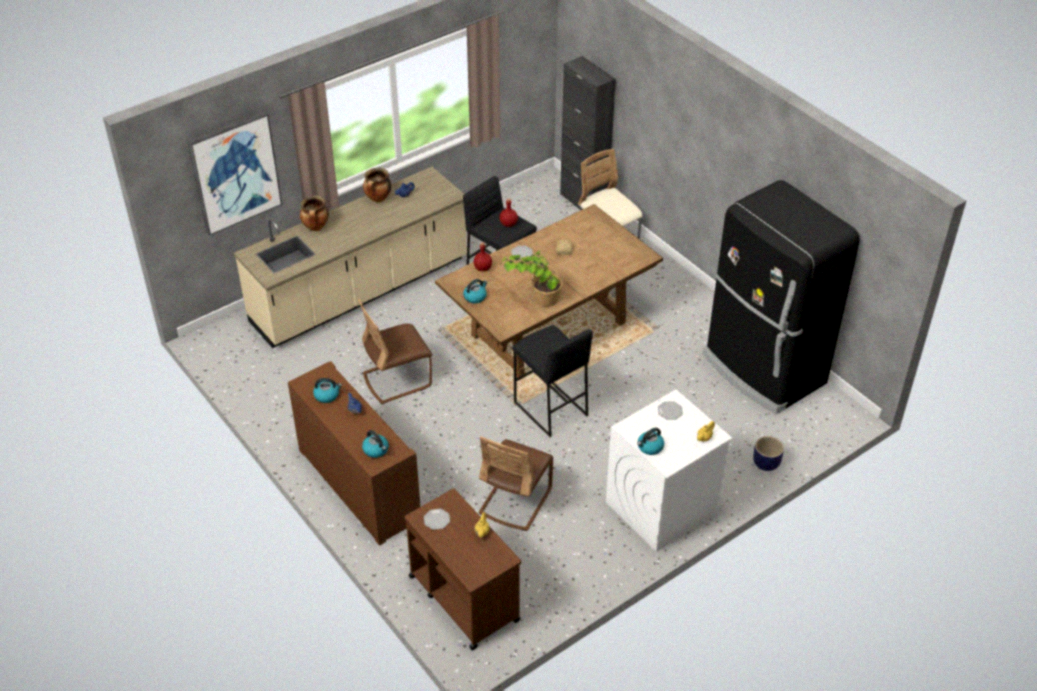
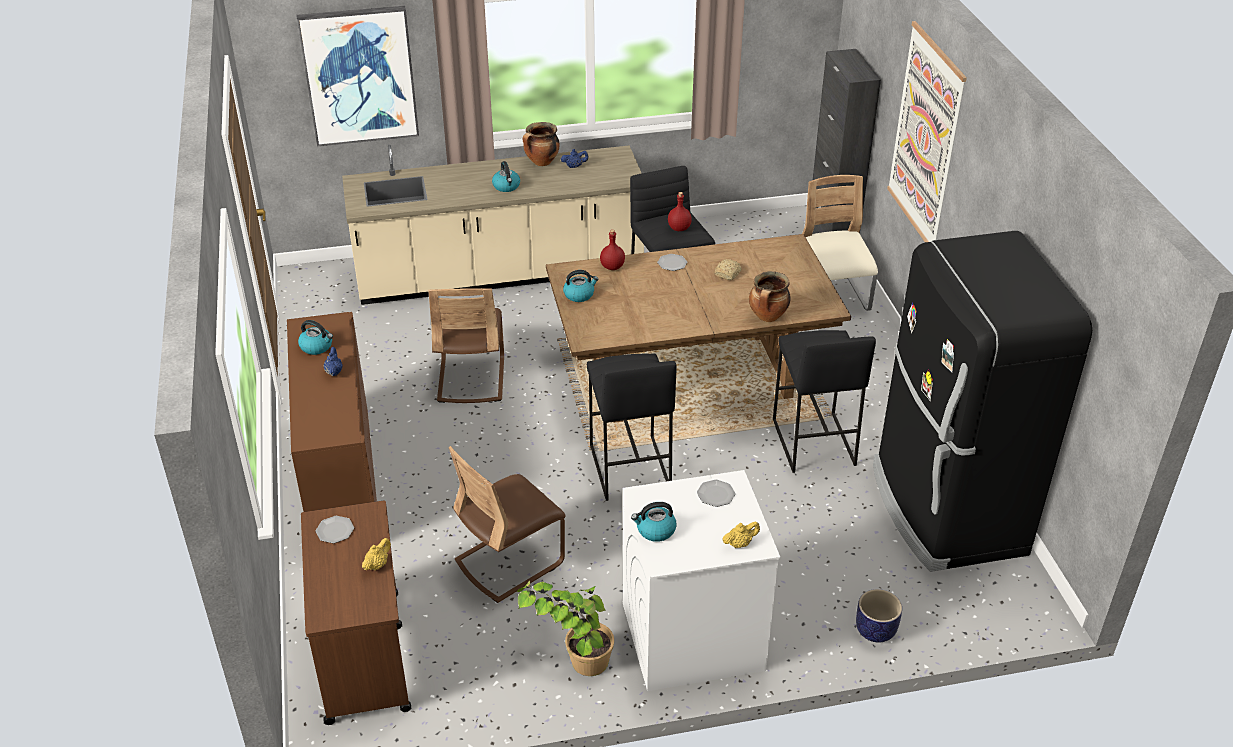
camera: 25 degrees right, 5 degrees down
(316, 227) = (450, 173): cooking pot -> cooking pot (768, 317)
(376, 450) = (322, 423): kettle -> kettle (506, 186)
(397, 380) = (471, 378): brown chair -> brown chair turned 90 degrees counterclockwise
(534, 299) = (649, 316): potted plant -> potted plant (572, 655)
(656, 351) = (812, 442): none -> black stool
(671, 118) = (925, 137): none -> picture

